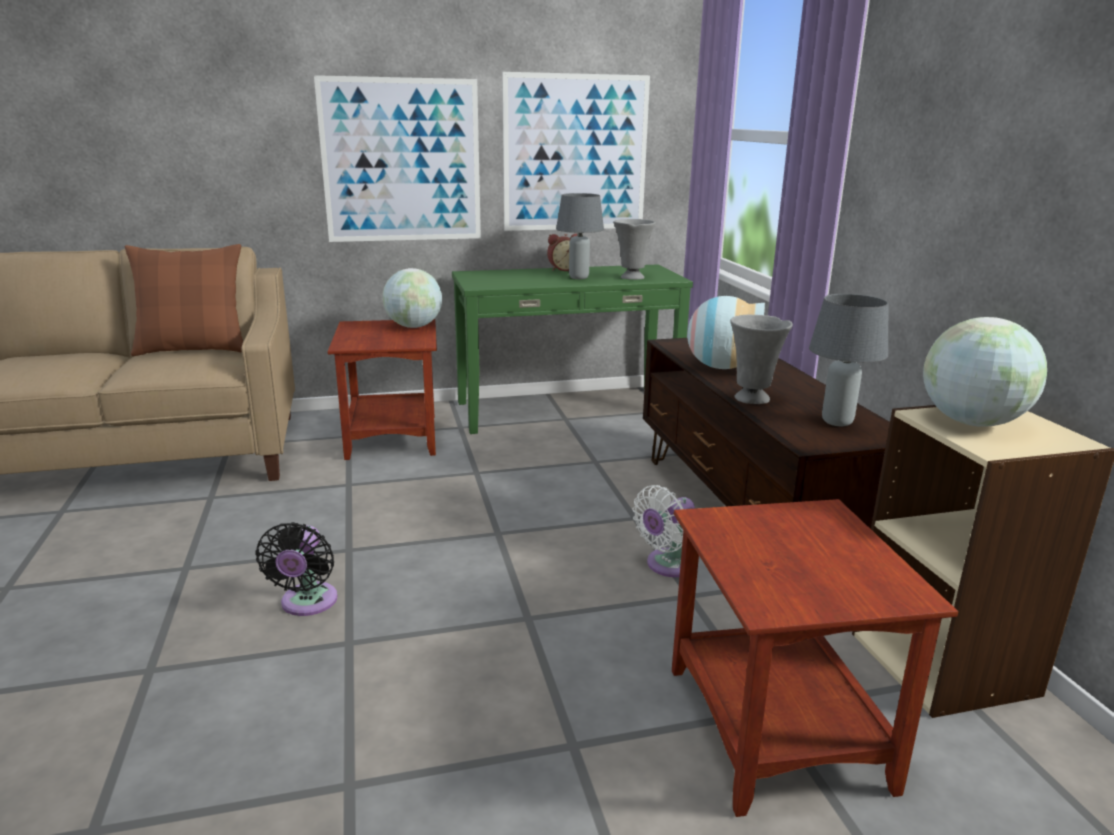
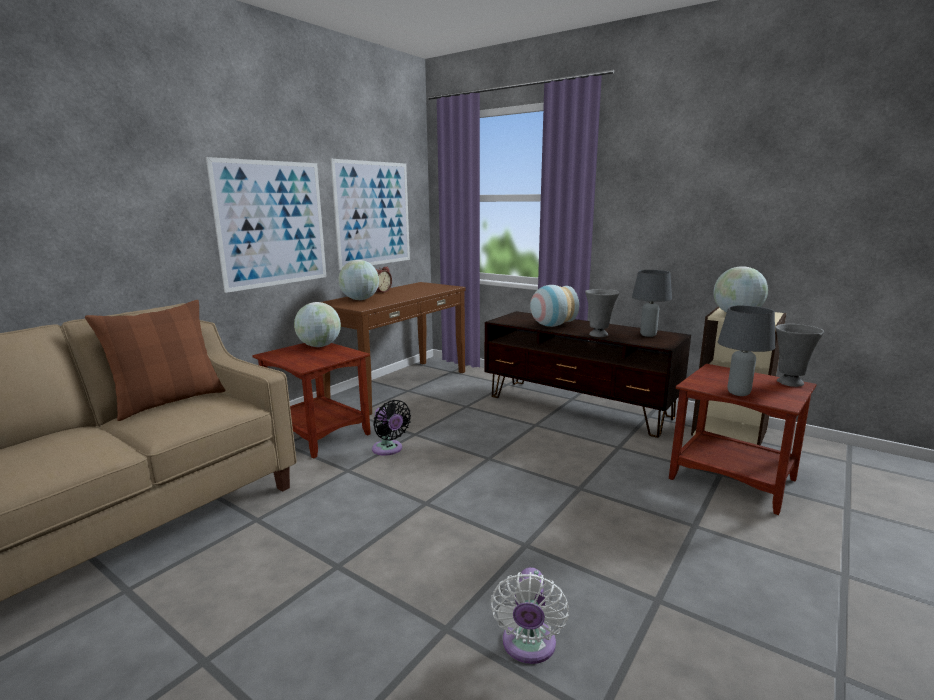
camera: 40 degrees left, 5 degrees down
(307, 604) = (462, 540): black fan -> black fan (389, 449)
(509, 275) = (360, 299): none -> globe
(567, 409) = (398, 385): green console table -> brown console table
(578, 278) = (403, 294): grey table lamp -> grey table lamp (738, 393)
(631, 278) = (431, 290): grey vase -> grey vase (789, 383)
(667, 565) = (587, 439): white fan -> white fan (528, 646)

